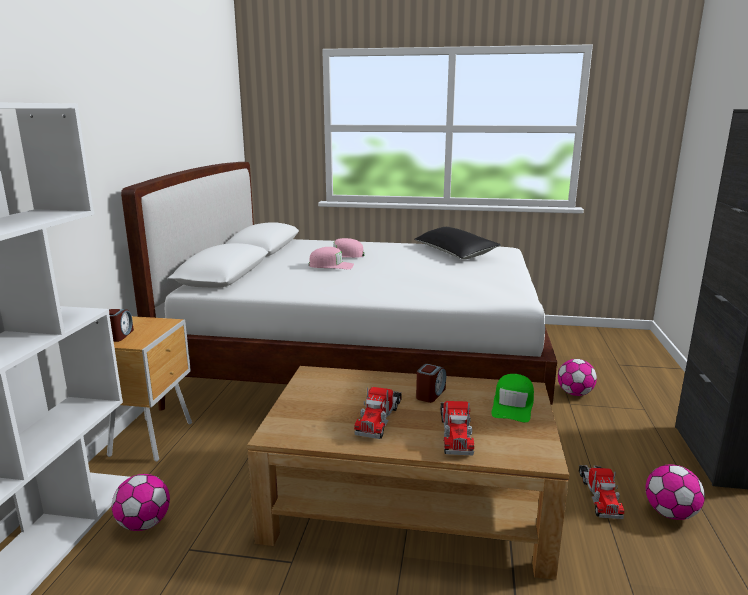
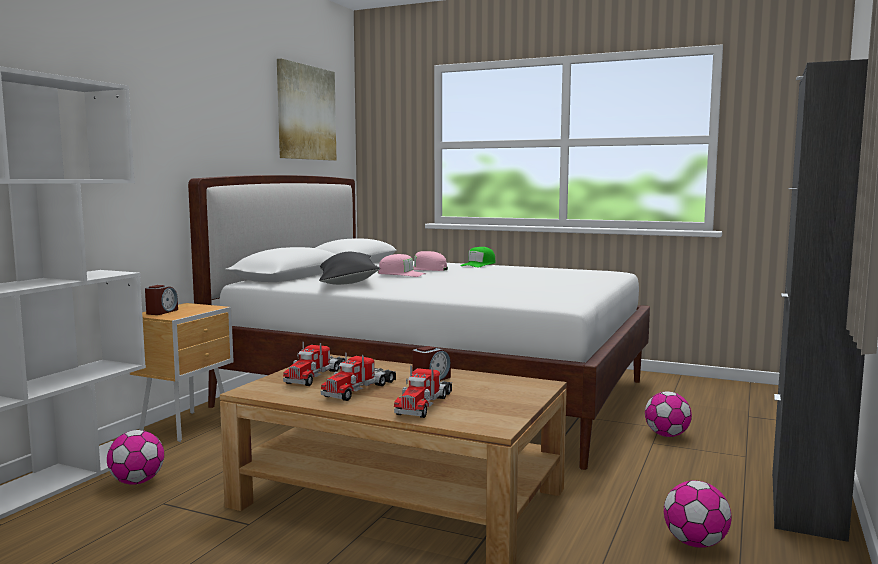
camera: 15 degrees right, 10 degrees down
(205, 99) = (306, 113): none -> picture
(454, 252) = (550, 272): black pillow -> black pillow (347, 281)
(513, 405) = (509, 393): green cap -> green cap (479, 265)
(598, 495) = (619, 518): toy truck -> toy truck (316, 376)

